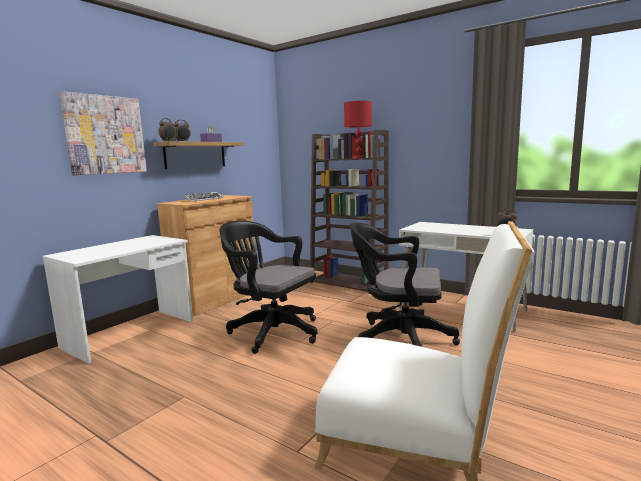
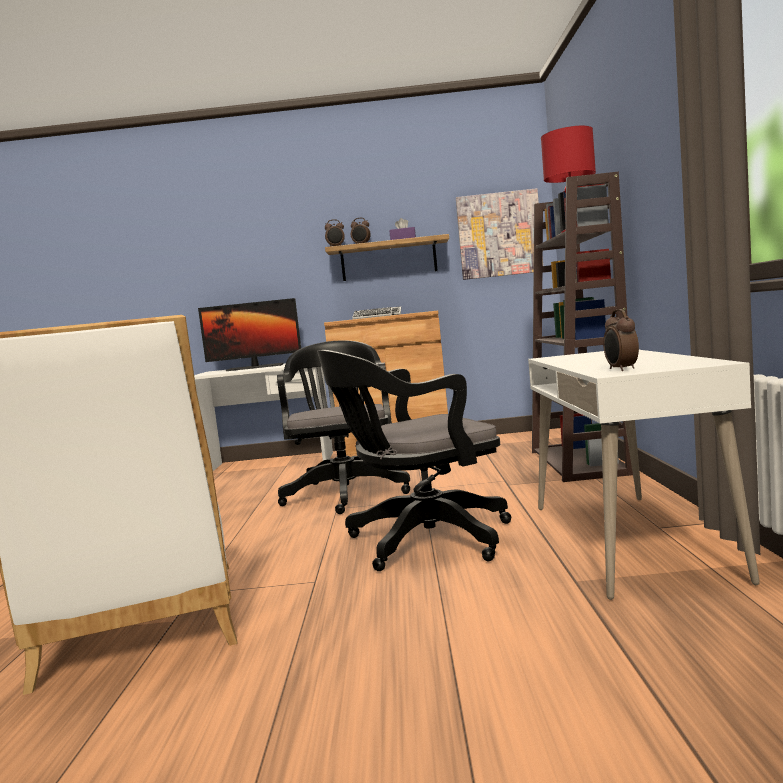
camera: 55 degrees right, 5 degrees down
(105, 135) = (271, 249): picture -> picture (499, 234)
(112, 247) = (255, 367): none -> monitor
(399, 339) = (421, 541): black office chair -> black office chair turned 90 degrees counterclockwise

